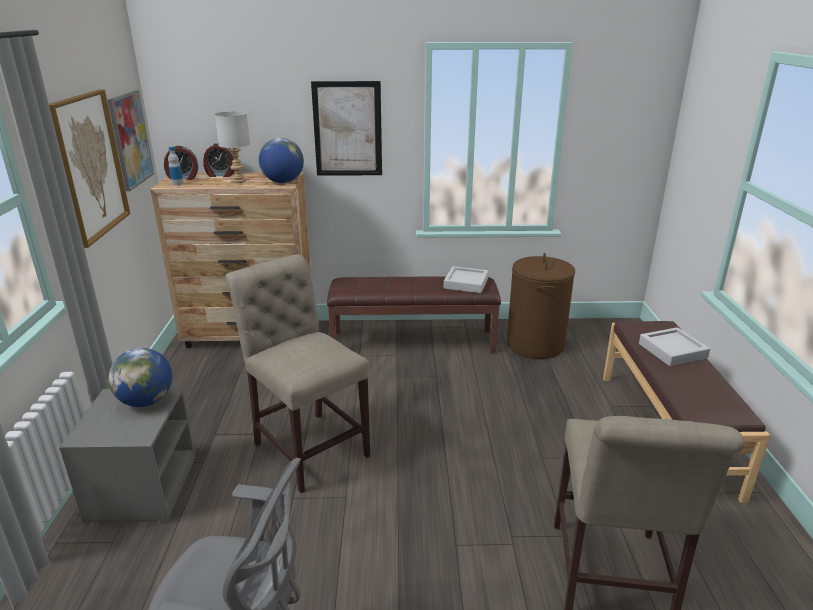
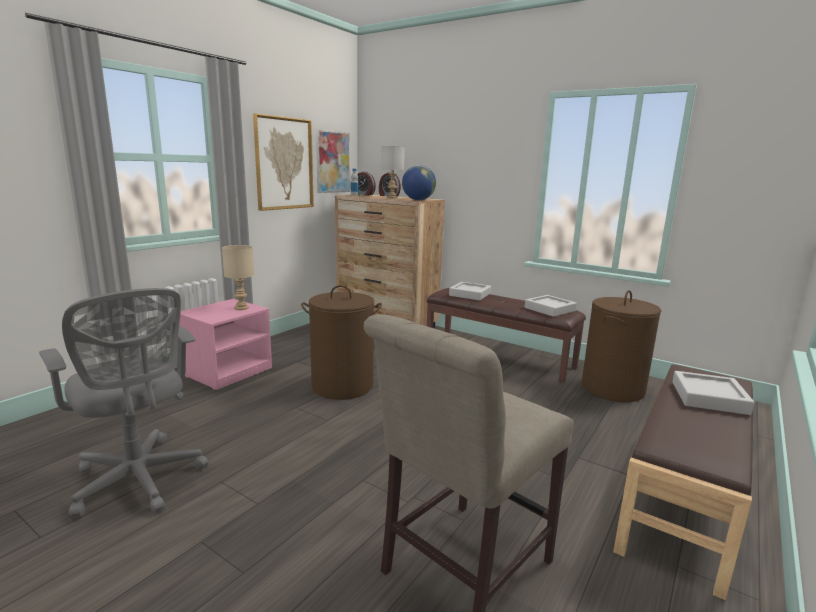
camera: 35 degrees right, 10 degrees down
(142, 488) = (228, 371): grey nightstand -> pink nightstand
(146, 401) = (242, 308): globe -> beige table lamp
(308, 446) = (342, 386): beige chair -> brown laundry basket
(347, 129) = (481, 167): picture -> none
(372, 284) = (470, 294): none -> grey tray

